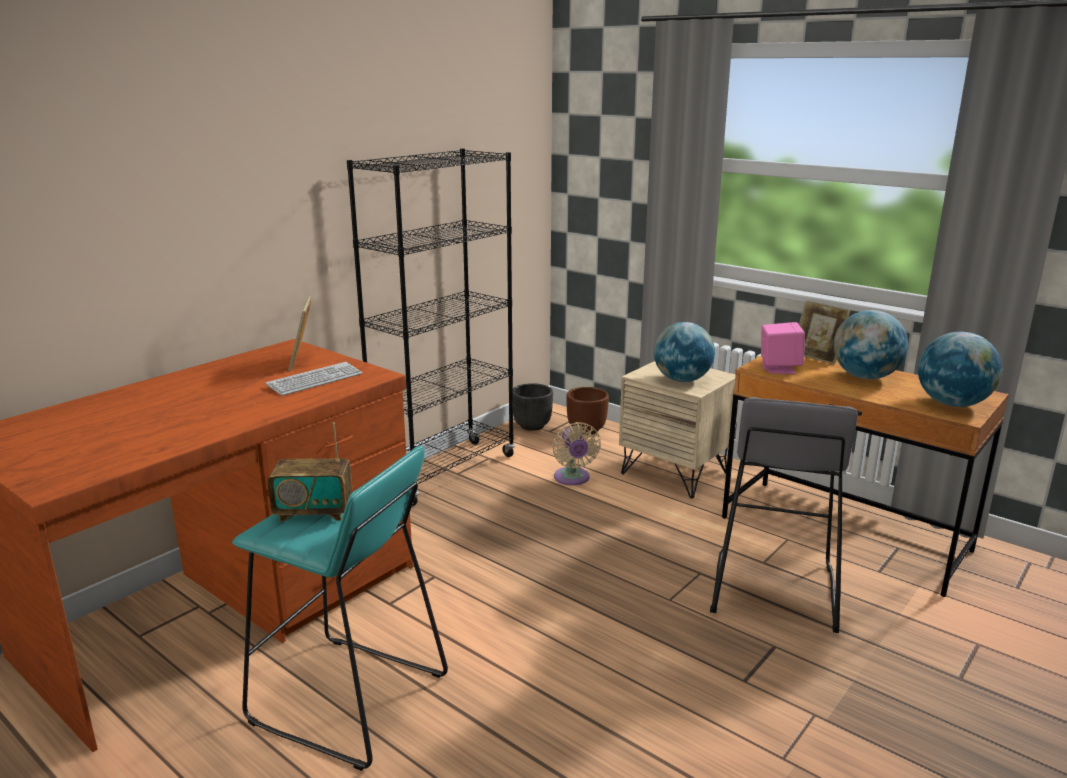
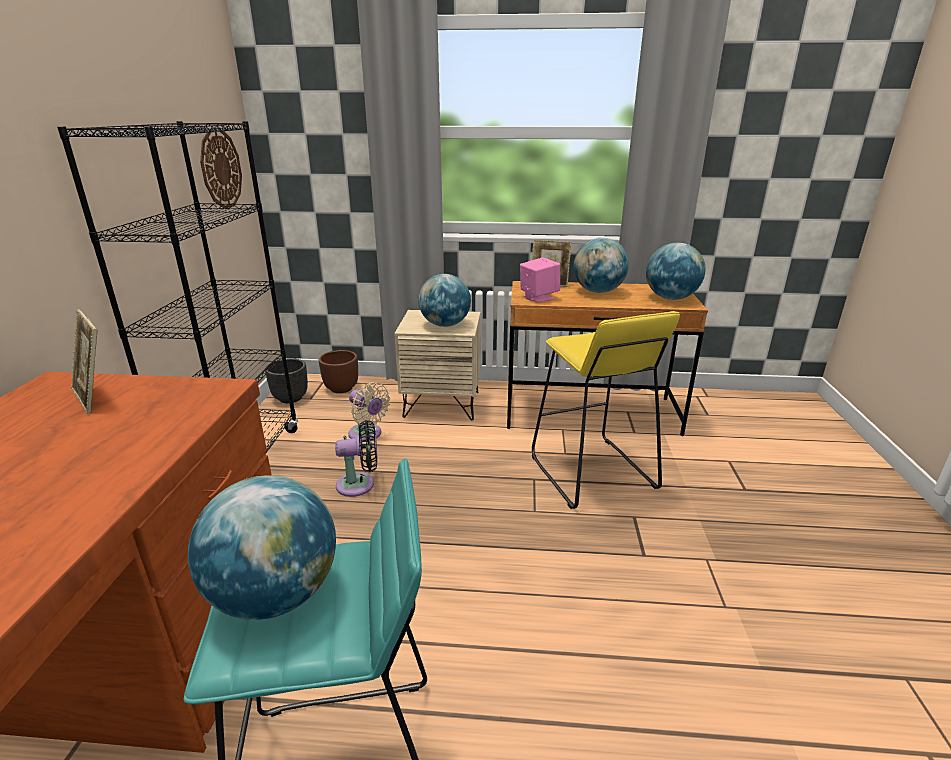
camera: 35 degrees left, 5 degrees up
(314, 512) = (276, 595): radio -> globe
(315, 380) = (143, 416): keyboard -> none
(505, 188) = (220, 168): none -> wall clock
(527, 518) = (360, 484): none -> black fan
(772, 590) = (591, 472): grey stool -> yellow stool

